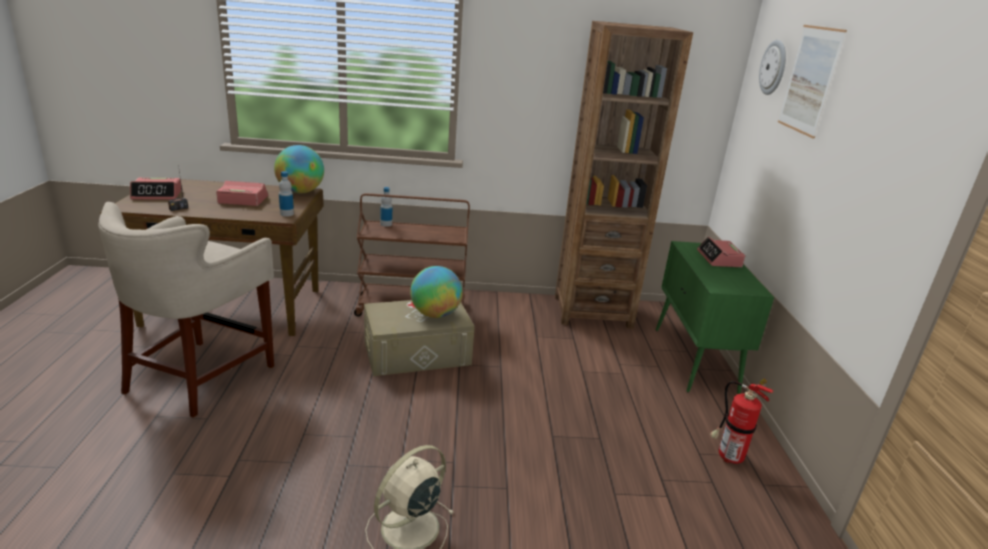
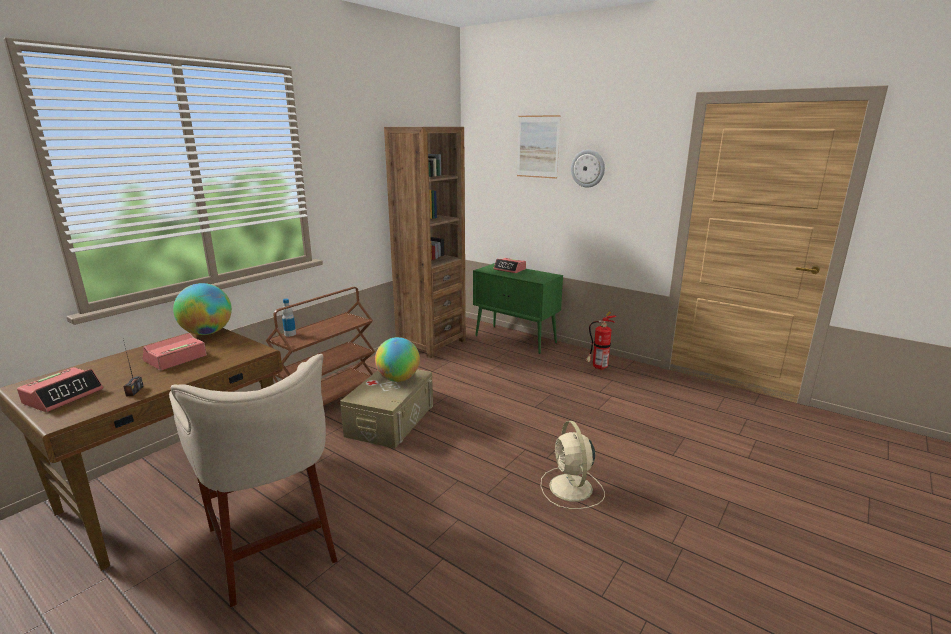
camera: 50 degrees left, 5 degrees down
(287, 214) = (251, 348): bottle -> none
(773, 67) = (496, 144): wall clock -> wall clock (588, 168)

